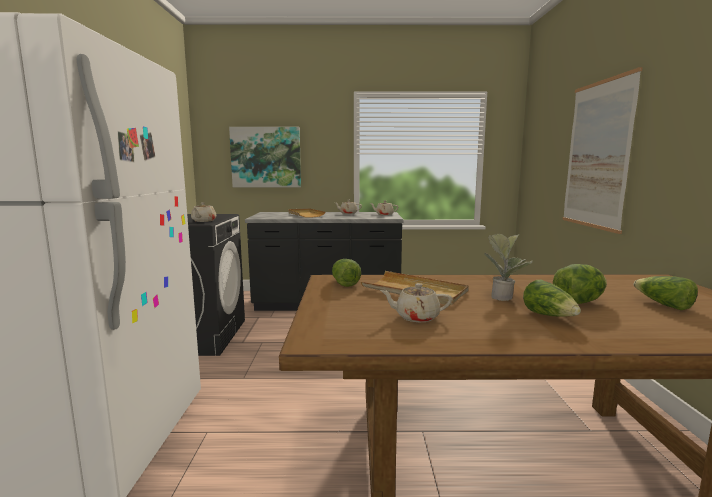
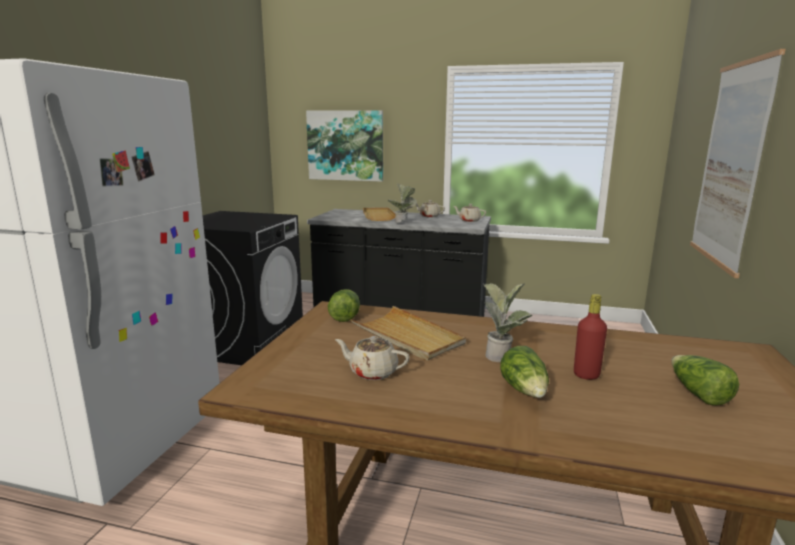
camera: 15 degrees right, 5 degrees up
(203, 221) = (249, 225): beige teapot -> none
(333, 218) = (403, 223): none -> potted plant
(578, 302) = (586, 375): lettuce -> red bottle

